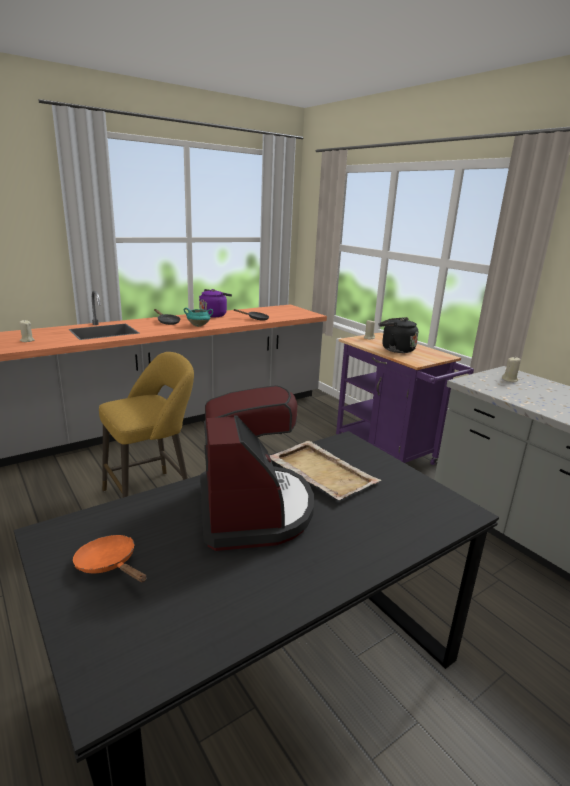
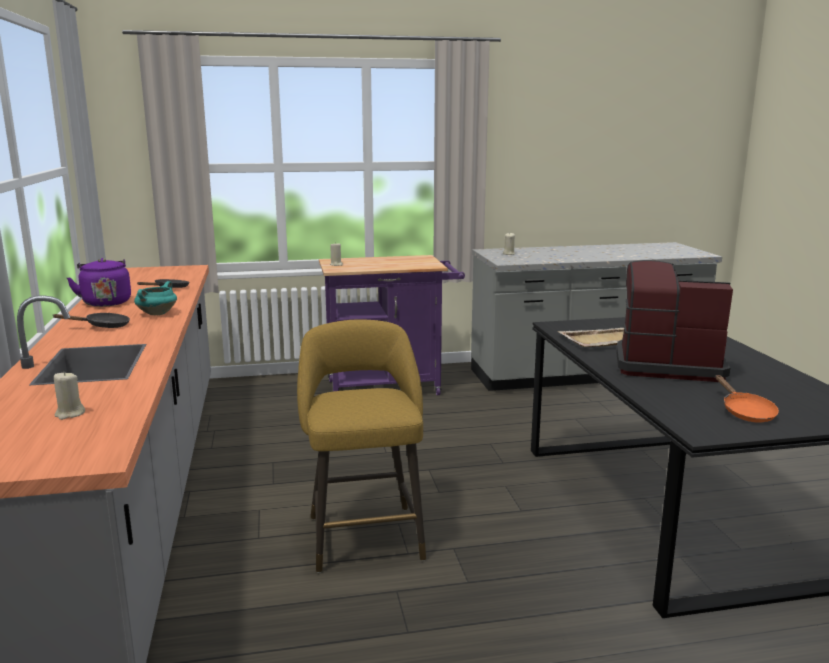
camera: 65 degrees left, 5 degrees down
(109, 564) = (745, 412): orange frying pan -> orange frying pan turned 75 degrees counterclockwise
(395, 349) = (388, 264): black kettle -> none

